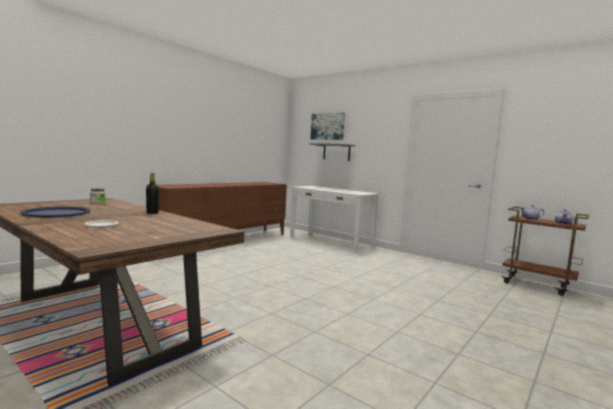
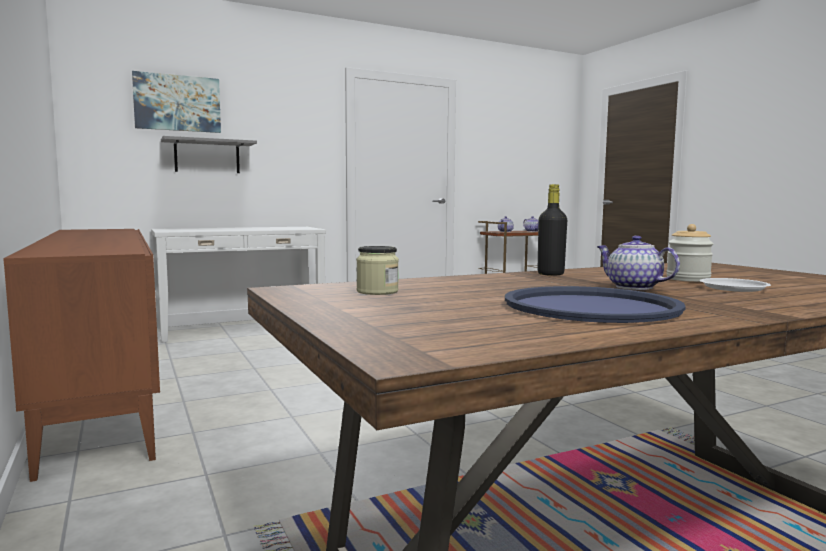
camera: 65 degrees left, 0 degrees up
(106, 217) = (632, 287): none -> teapot
(137, 223) = (688, 279): none -> jar

